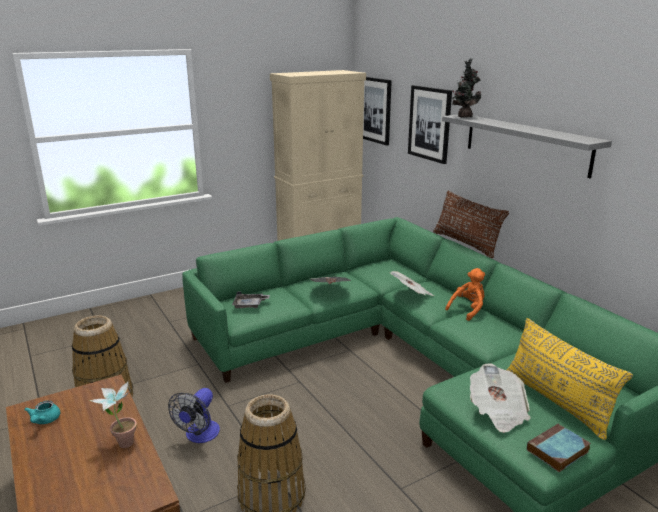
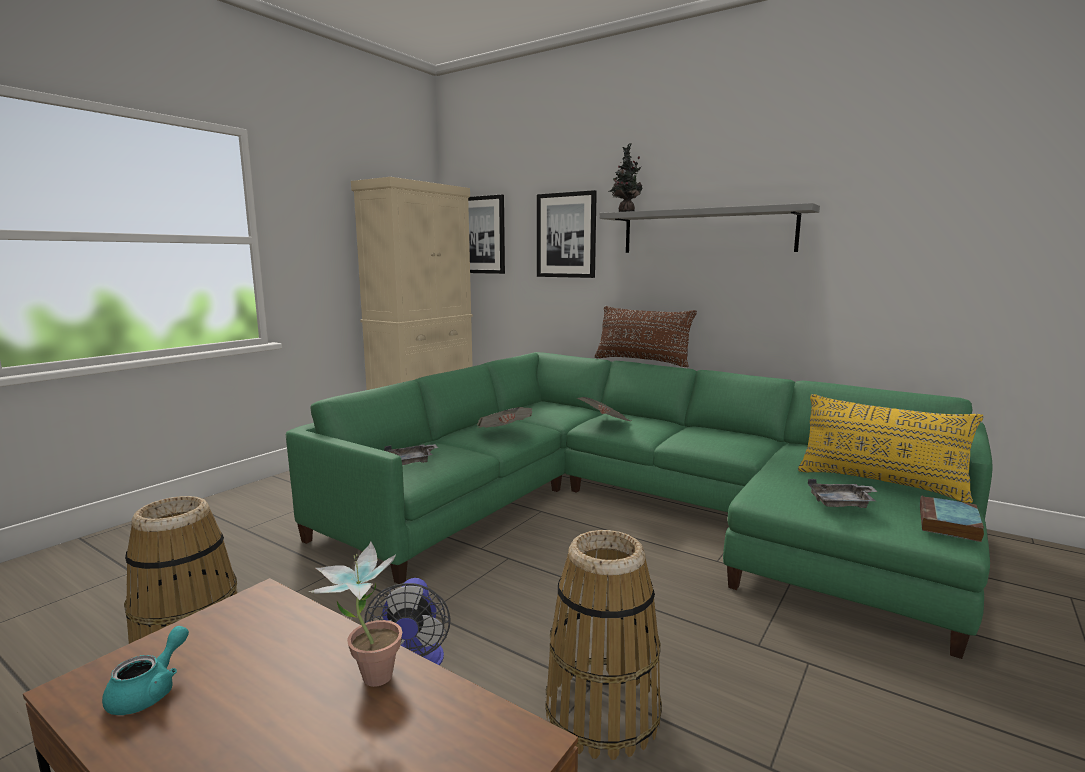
camera: 25 degrees left, 10 degrees down
(44, 421) = (150, 691): turquoise teapot -> turquoise teapot turned 135 degrees counterclockwise
(468, 310) = (681, 428): orange plush toy -> none
(497, 411) = (842, 503): newspaper -> grey tray

